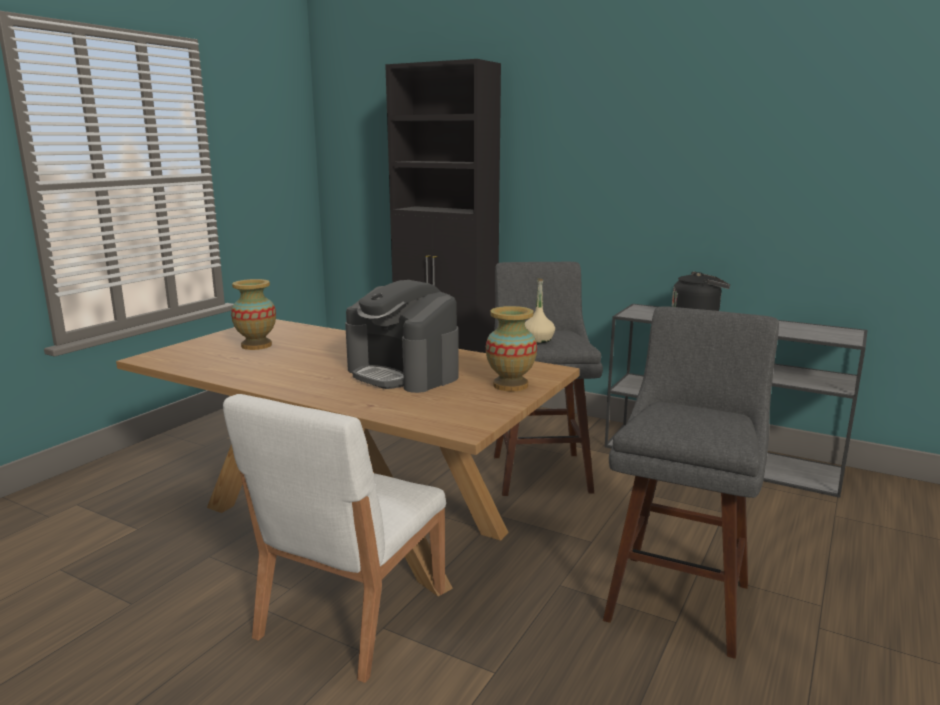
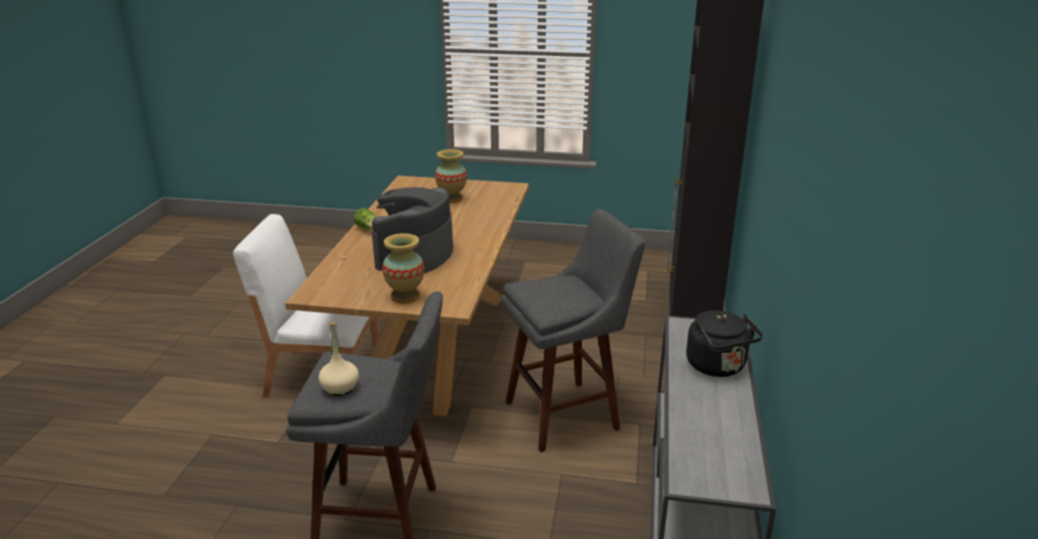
camera: 70 degrees right, 10 degrees up
(290, 387) = (369, 229): none -> lettuce
(538, 340) = (541, 289): beige bottle -> beige bottle (340, 387)

